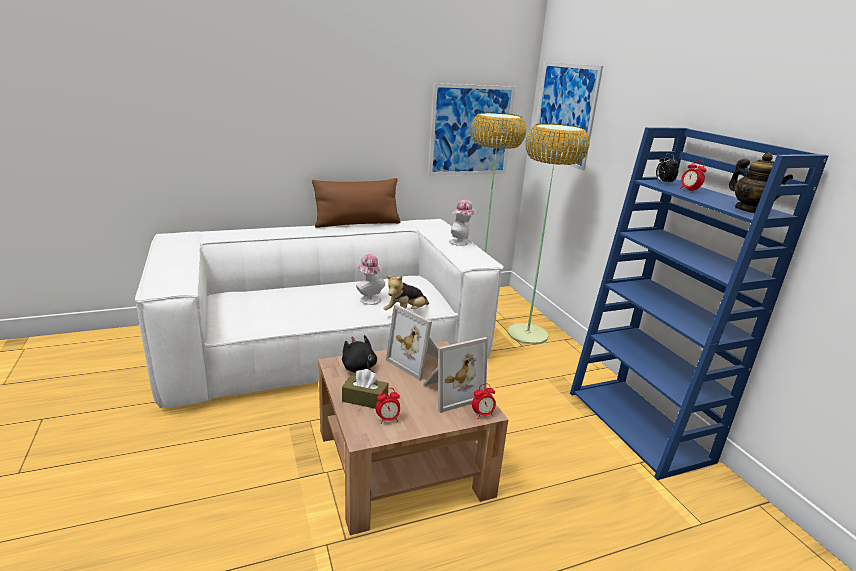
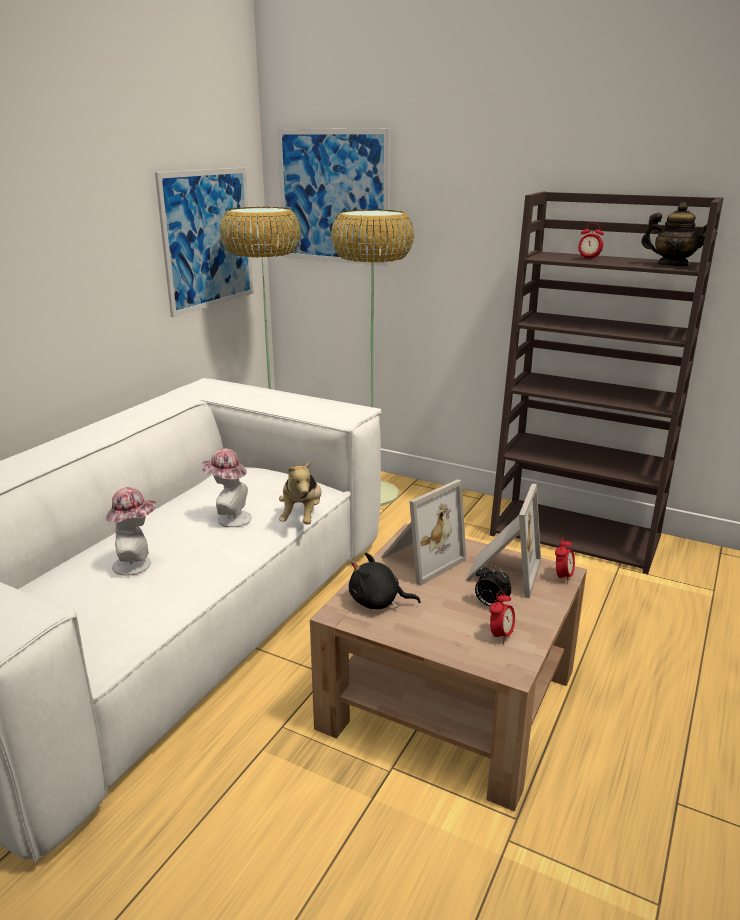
camera: 40 degrees left, 0 degrees up
(357, 224) = (107, 419): brown pillow -> none
(365, 399) = (443, 630): brown tissue box -> none
(418, 361) = (419, 559): picture frame -> picture frame turned 45 degrees counterclockwise
(461, 242) = (288, 398): hat -> hat (137, 564)
(639, 426) = (577, 535): blue bookcase -> brown bookcase
(663, 182) = (550, 256): alarm clock -> alarm clock (490, 604)

